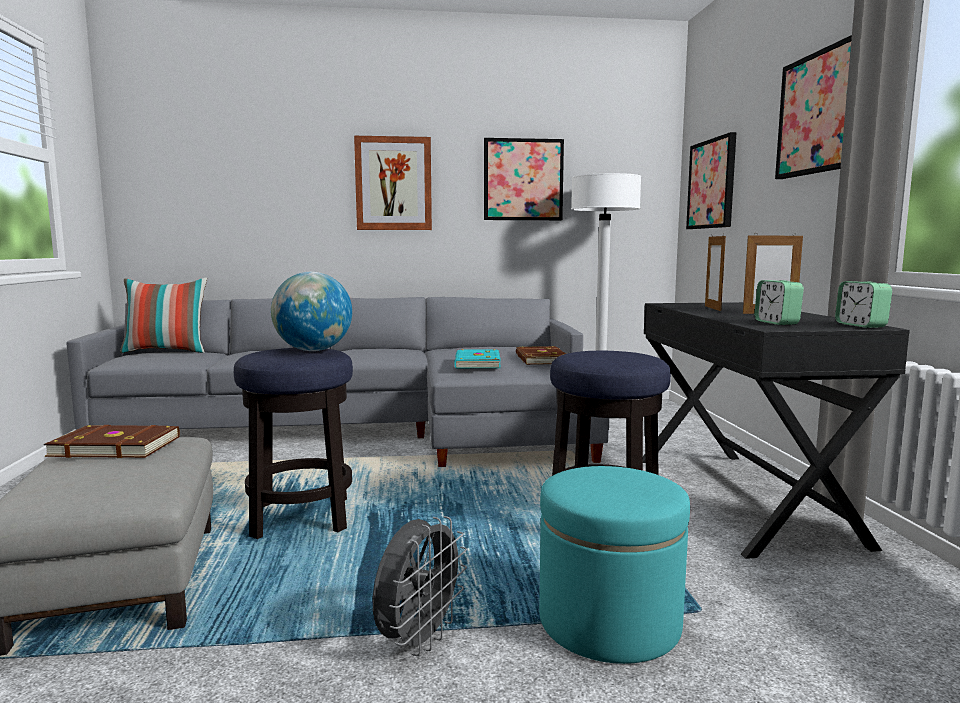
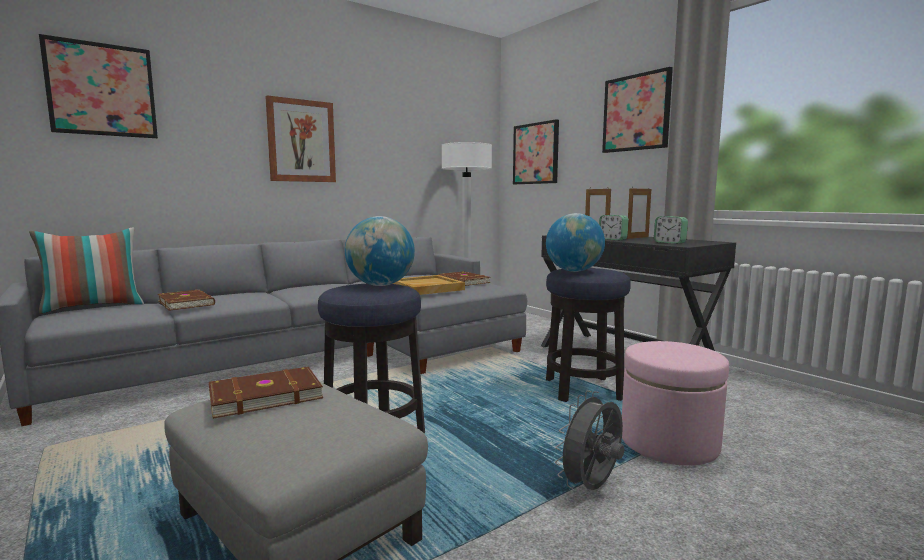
camera: 30 degrees left, 0 degrees up
(233, 355) = (187, 303): none -> brown book
(419, 640) = (592, 488): grey fan -> grey fan turned 135 degrees counterclockwise
(476, 363) = (426, 288): turquoise book -> beige tray
(523, 180) = (401, 143): picture -> picture (101, 90)
(586, 355) = (574, 271): none -> globe
(609, 621) = (669, 442): turquoise ottoman -> pink ottoman
(860, 325) = (709, 241): alarm clock -> alarm clock (612, 239)

